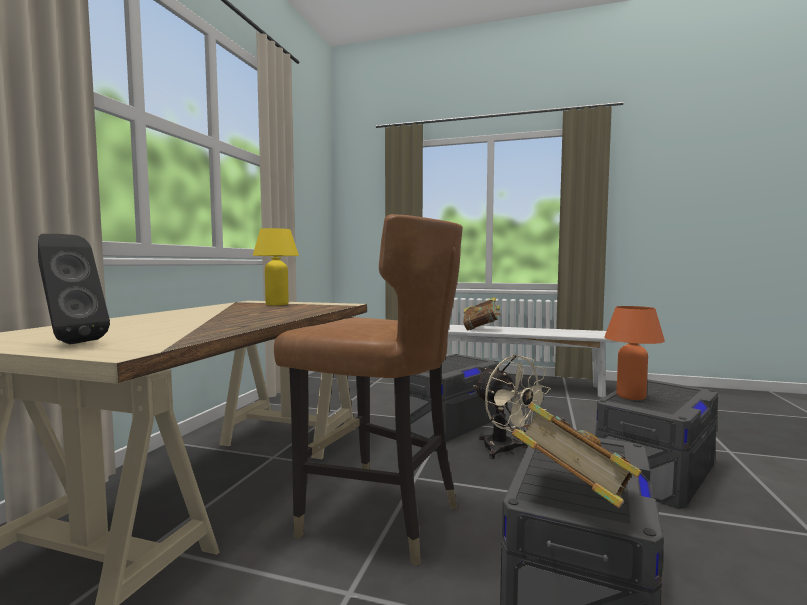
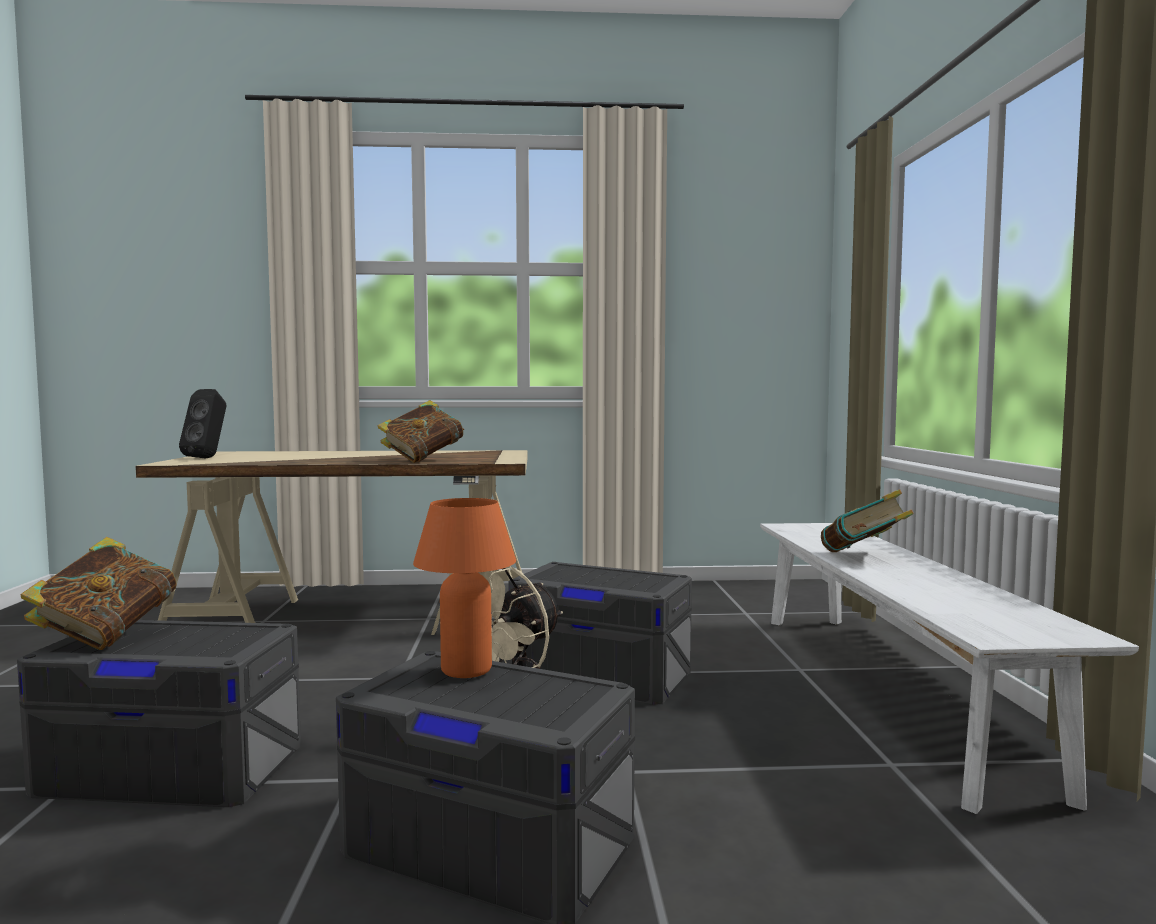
camera: 70 degrees right, 0 degrees up
(277, 304) = (484, 455): yellow table lamp -> none
(299, 310) = (423, 460): none -> book
(379, 517) = (307, 674): brown chair -> none

